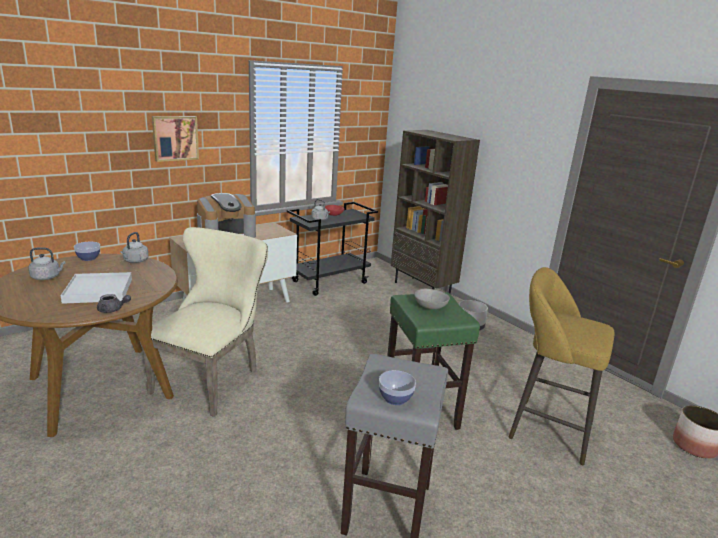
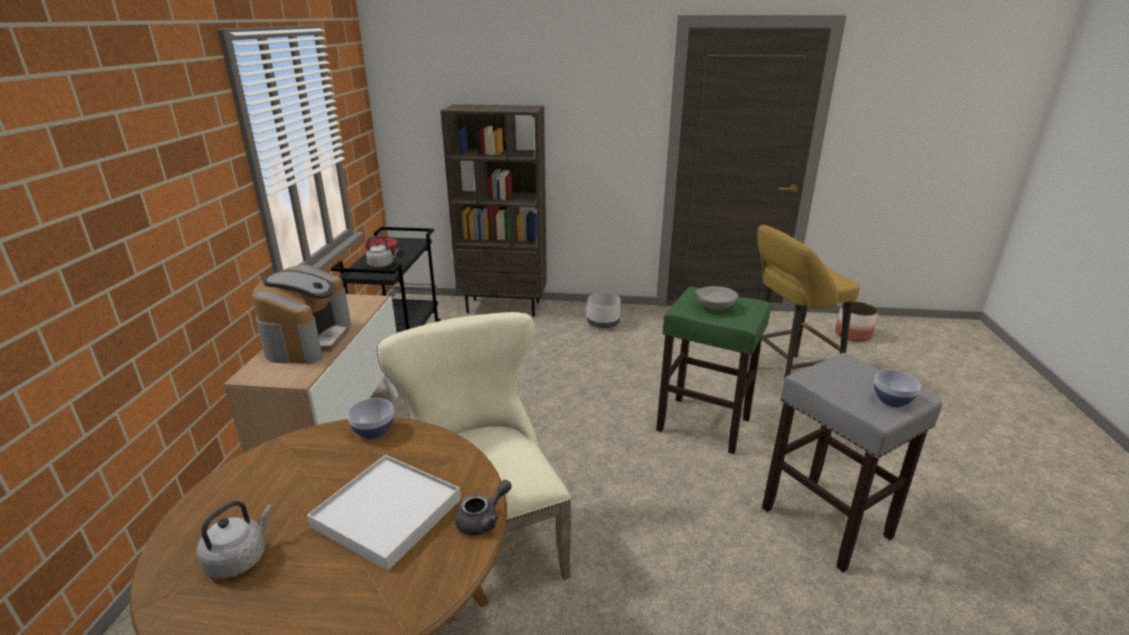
camera: 45 degrees left, 5 degrees up
(88, 258) = (224, 484): bowl -> bowl (374, 431)
(135, 261) = (316, 440): grey kettle -> none
(175, 138) = (160, 201): picture -> none

